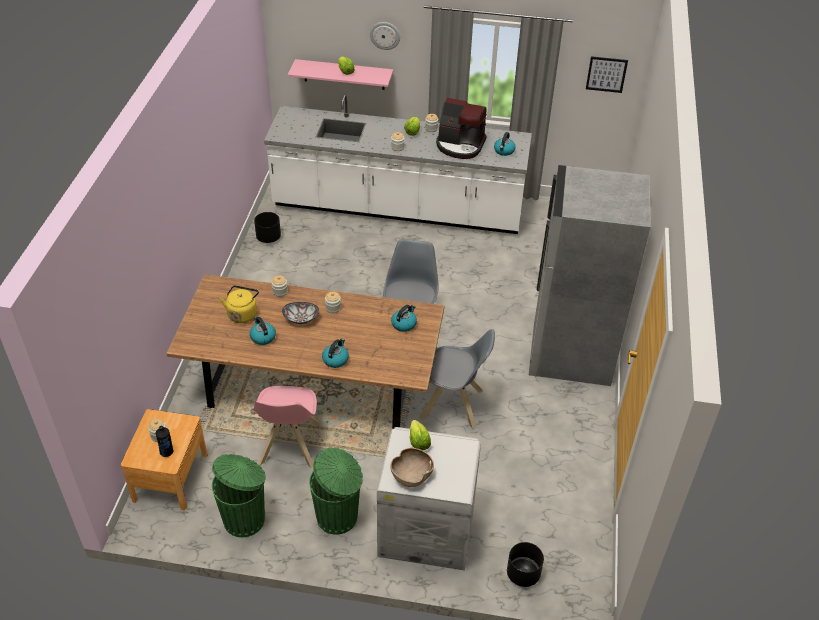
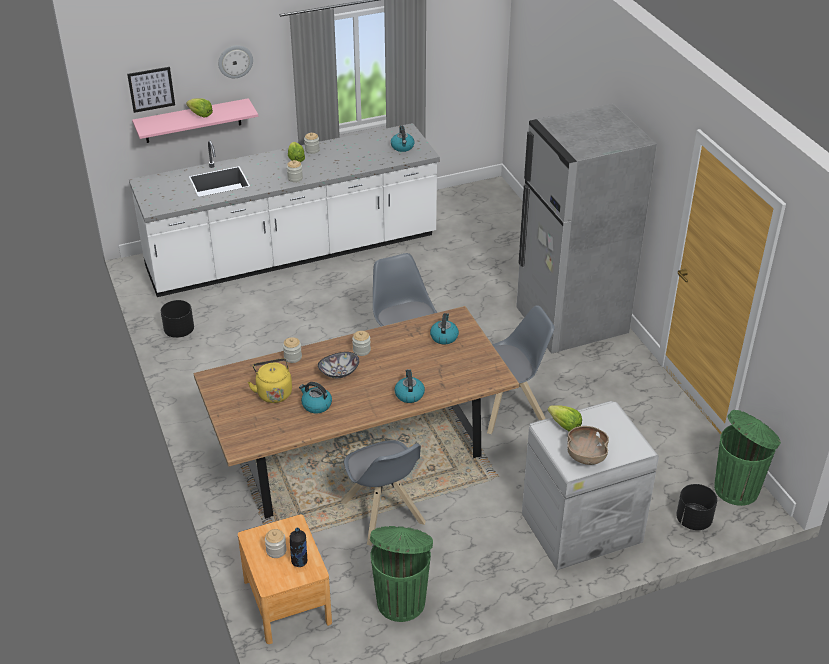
camera: 30 degrees left, 5 degrees down
(289, 445) = (383, 514): pink chair -> grey chair
(338, 517) = (490, 554): green trash can -> green trash can (737, 488)
(460, 145) = (355, 156): coffee machine -> none
(606, 74) = (471, 38): picture -> picture (151, 89)

